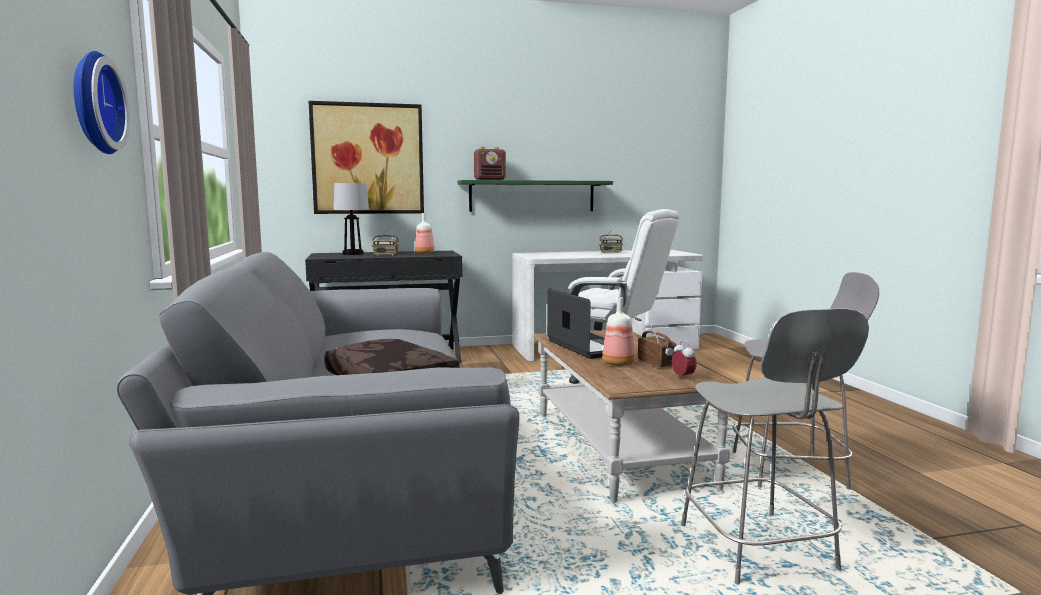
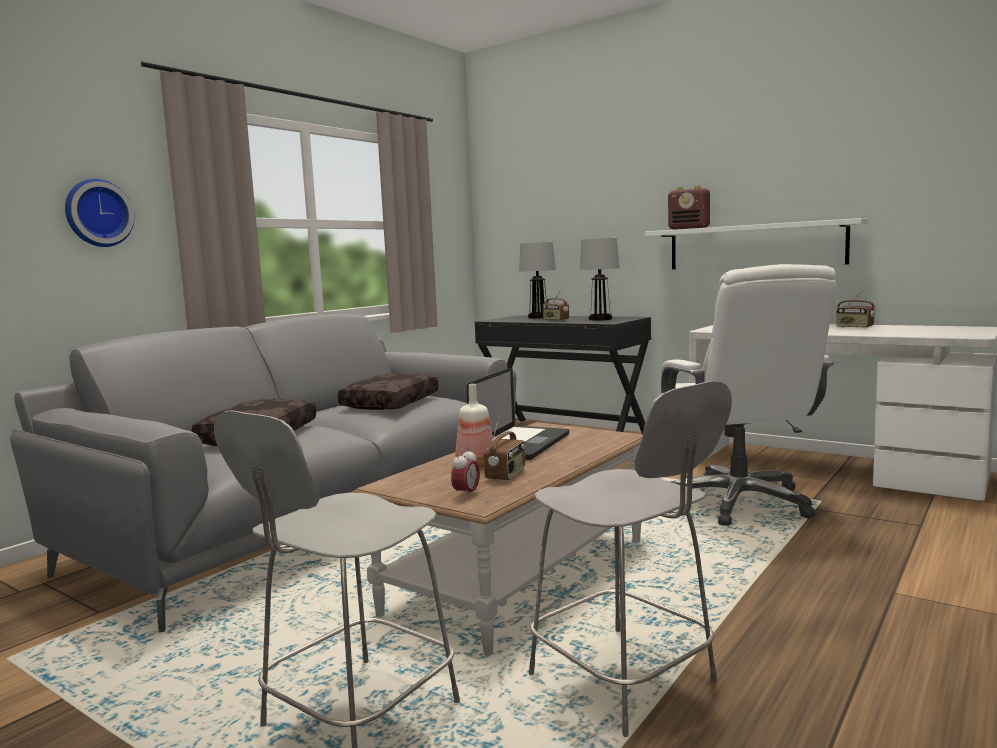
camera: 50 degrees right, 0 degrees up
(368, 159) = (567, 214): picture -> none
(384, 338) = (390, 403): none -> brown pillow
(424, 253) = (600, 319): bottle -> table lamp
(532, 196) = (754, 246): green shelf -> white shelf

